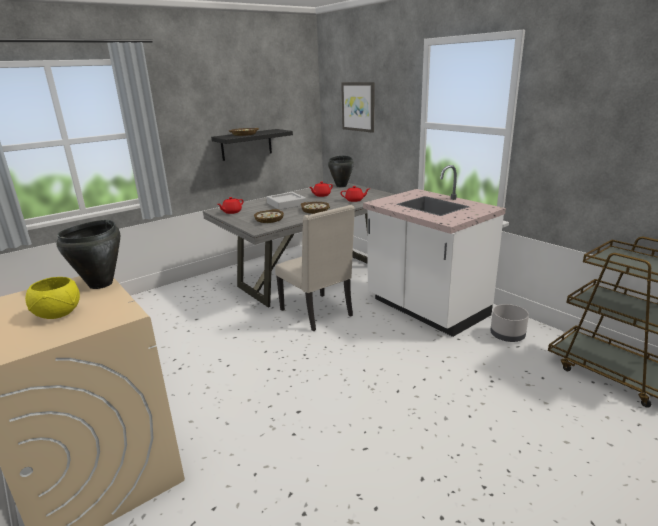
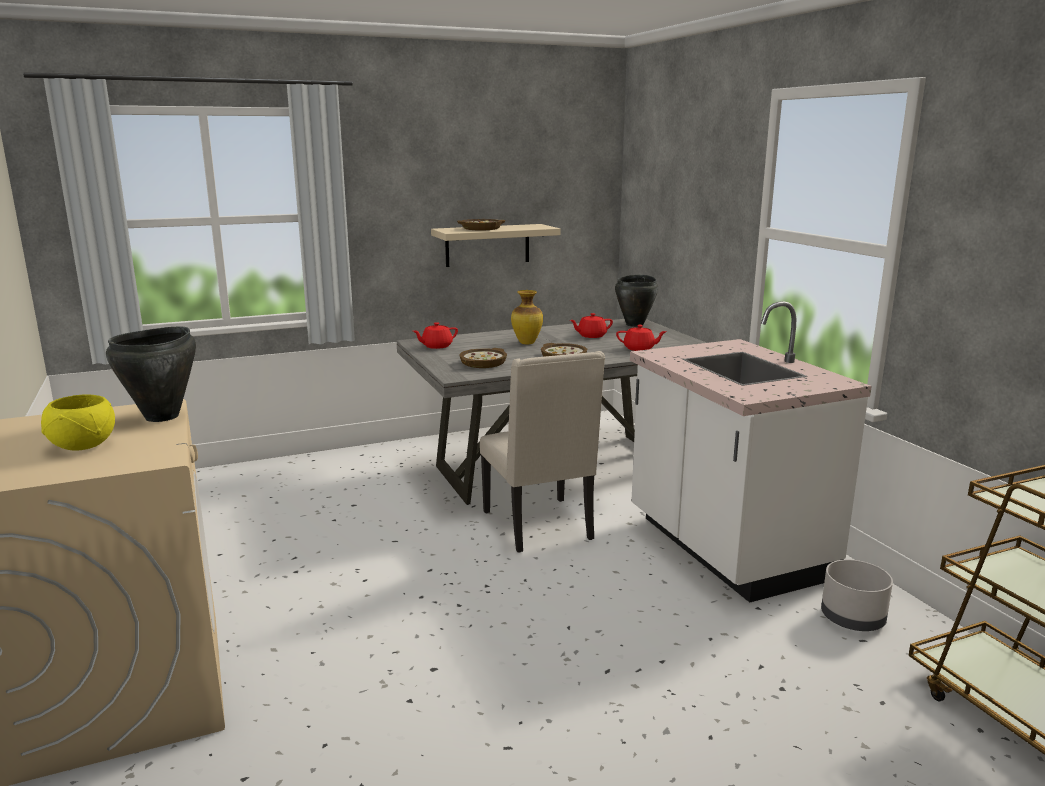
camera: 15 degrees right, 5 degrees down
(246, 144) = (487, 245): black shelf -> beige shelf
(286, 204) = (526, 343): grey tray -> vase
(358, 106) = (673, 196): picture -> none

